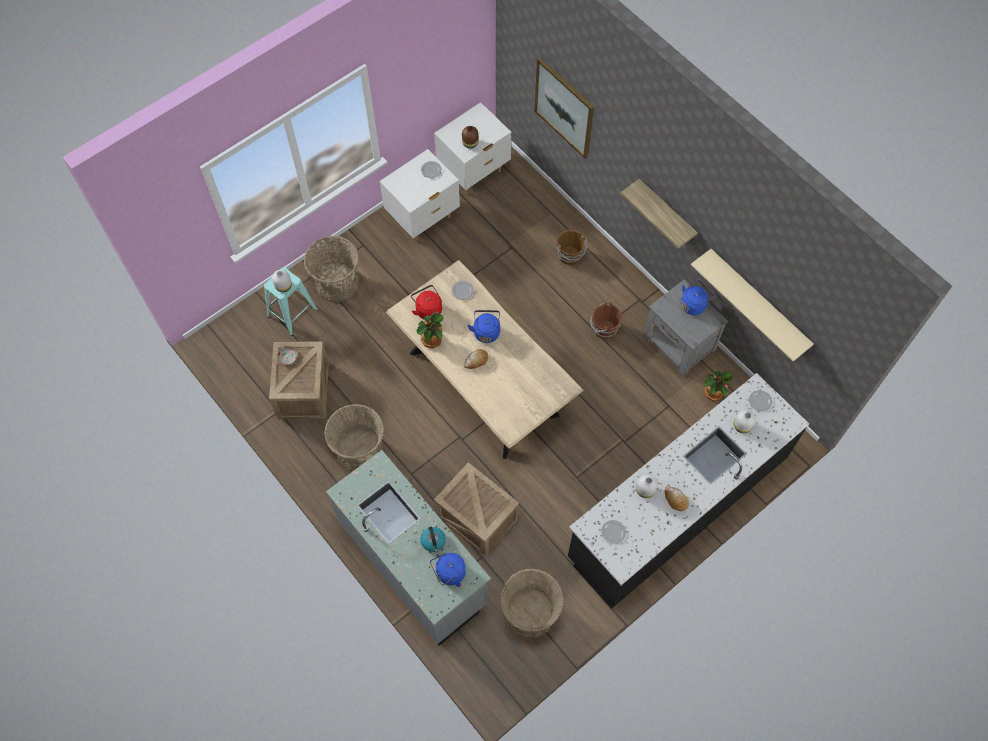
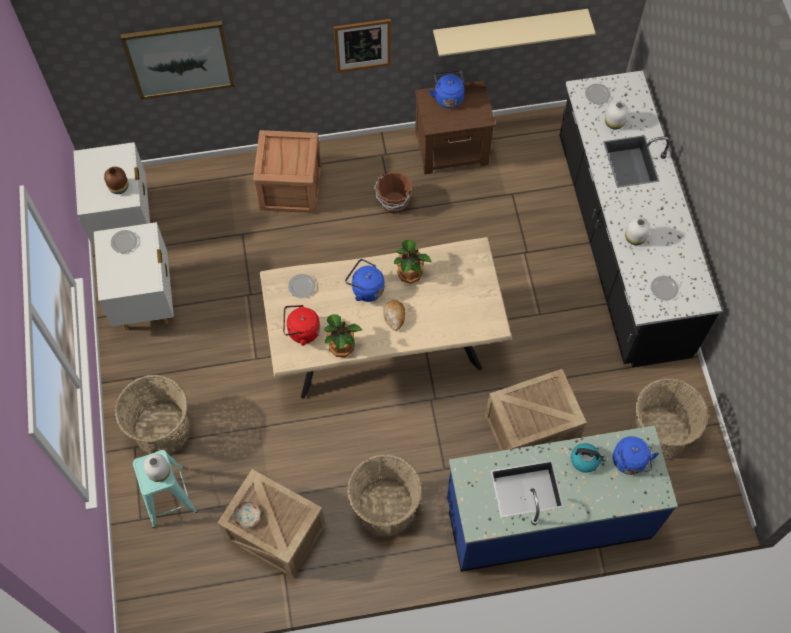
camera: 60 degrees left, 0 degrees up
(413, 563) = (547, 518): grey counter -> blue counter
(570, 256) = (290, 187): brown bucket -> crate
(666, 212) = (362, 45): shelf -> picture
(675, 499) = (659, 218): bread -> none
(679, 344) = (452, 149): grey nightstand -> brown nightstand
(714, 393) = (522, 149): potted plant -> potted plant (410, 272)

